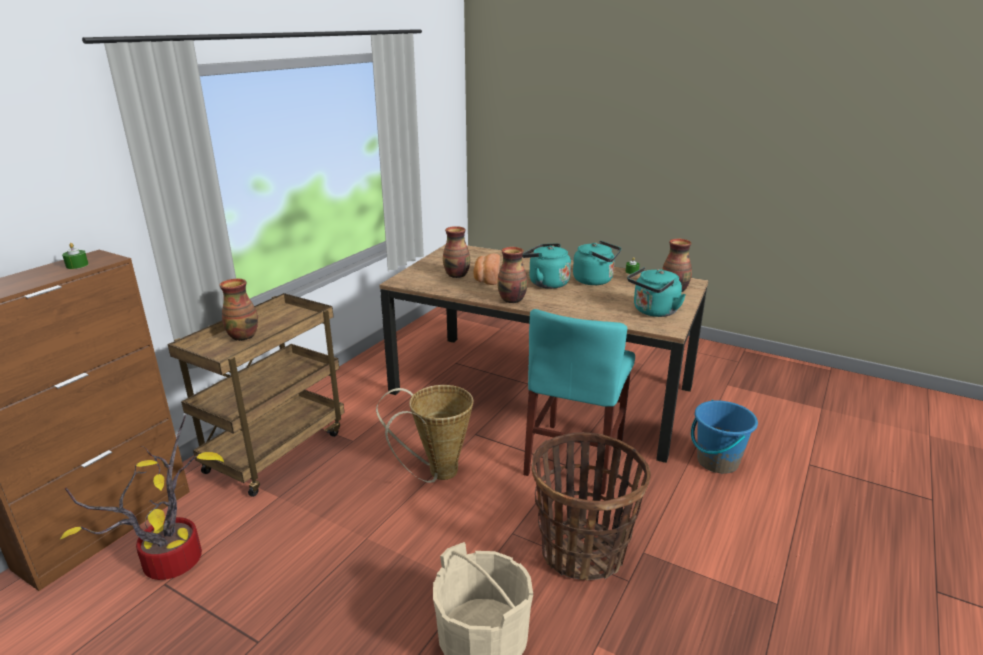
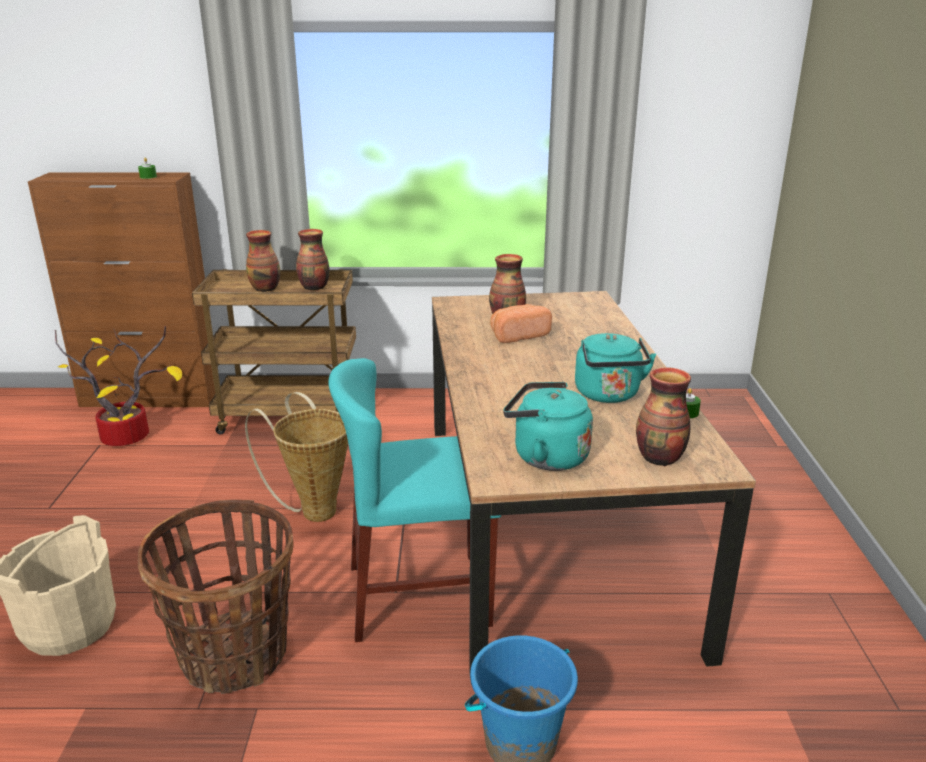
camera: 60 degrees right, 0 degrees up
(512, 300) = (471, 363): vase -> vase (314, 287)
(546, 283) = (552, 368): turquoise kettle -> none

